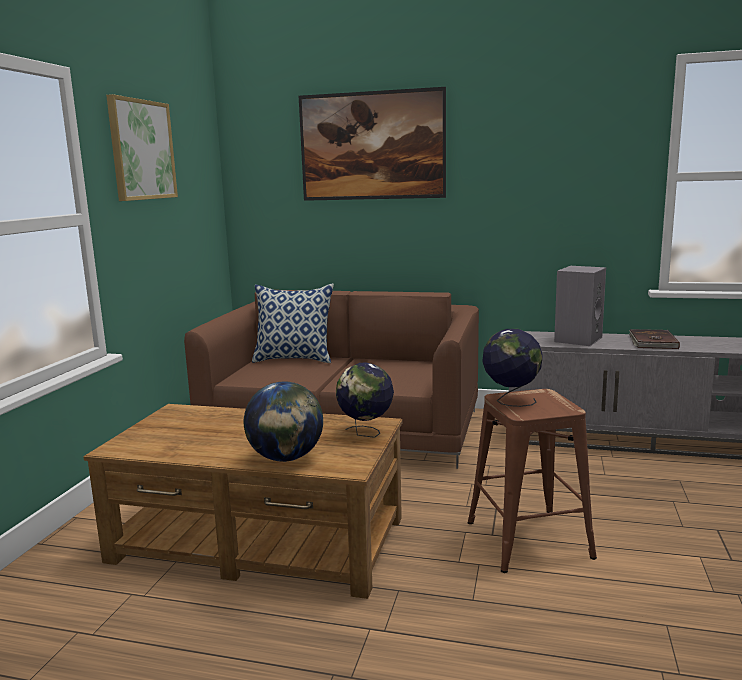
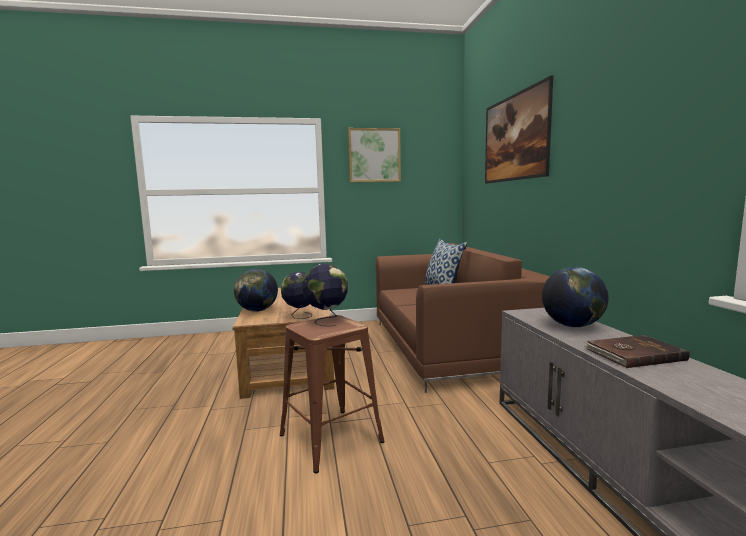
camera: 65 degrees right, 5 degrees down
(577, 339) = (572, 326): grey speaker -> globe

